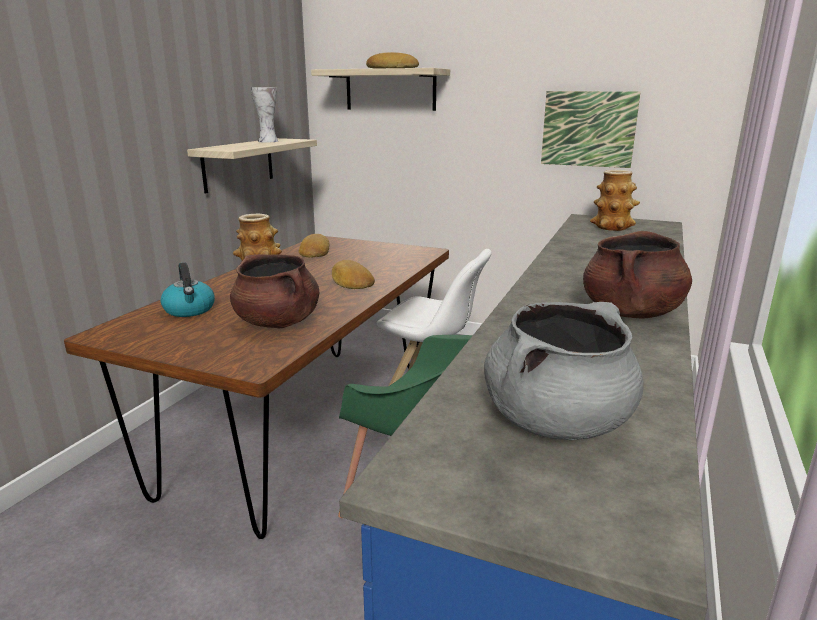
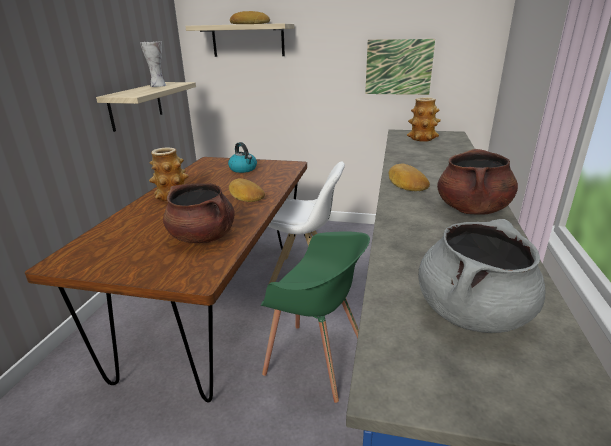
camera: 10 degrees left, 5 degrees up
(190, 310) = (125, 233): kettle -> kettle (243, 169)
(314, 252) = (206, 171): bread -> bread (406, 183)

